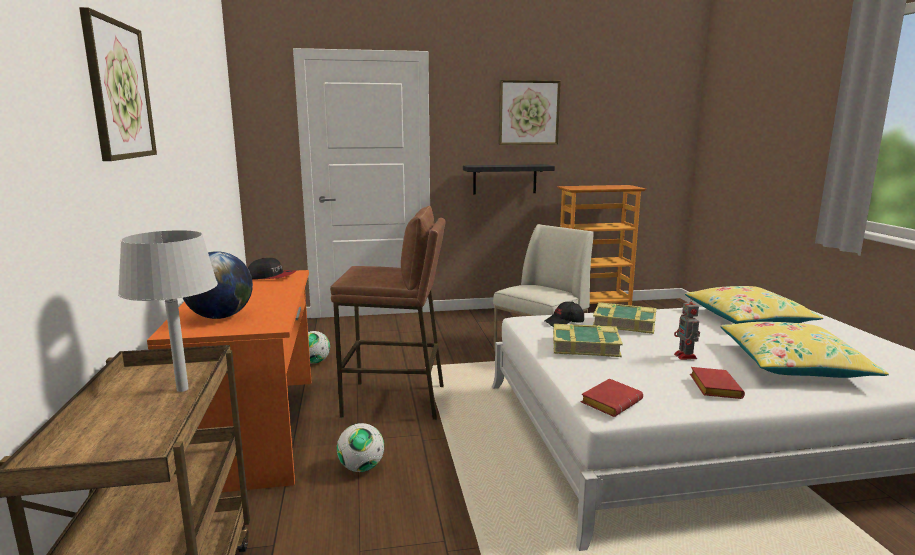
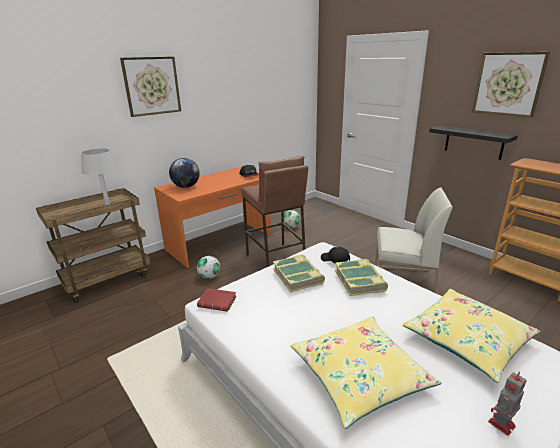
camera: 60 degrees right, 10 degrees up
(686, 357) = (318, 317): toy robot -> toy robot (501, 424)
(713, 387) = (273, 337): red book -> none

